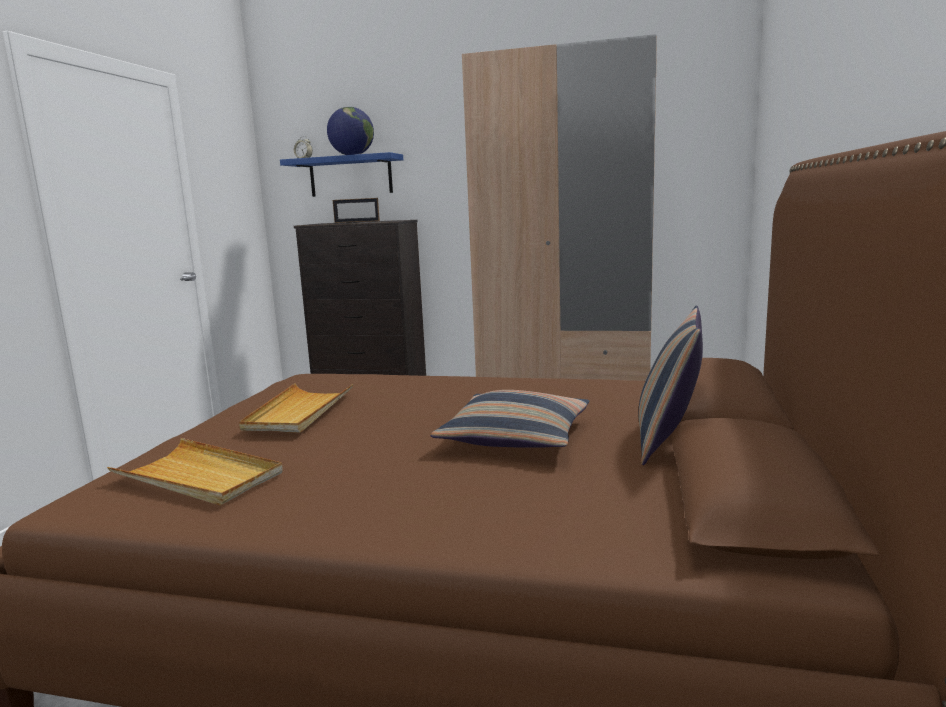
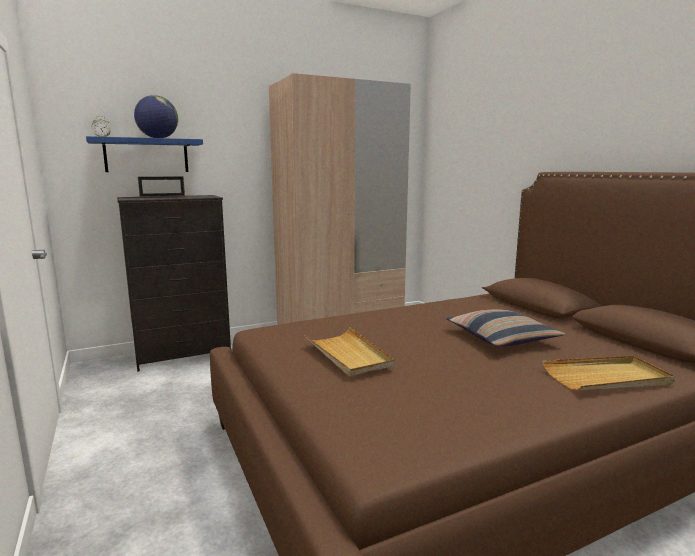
camera: 40 degrees left, 0 degrees up
(199, 477) = (411, 412): beige tray -> beige tray (607, 378)
(668, 441) = (562, 324): pillow -> none

